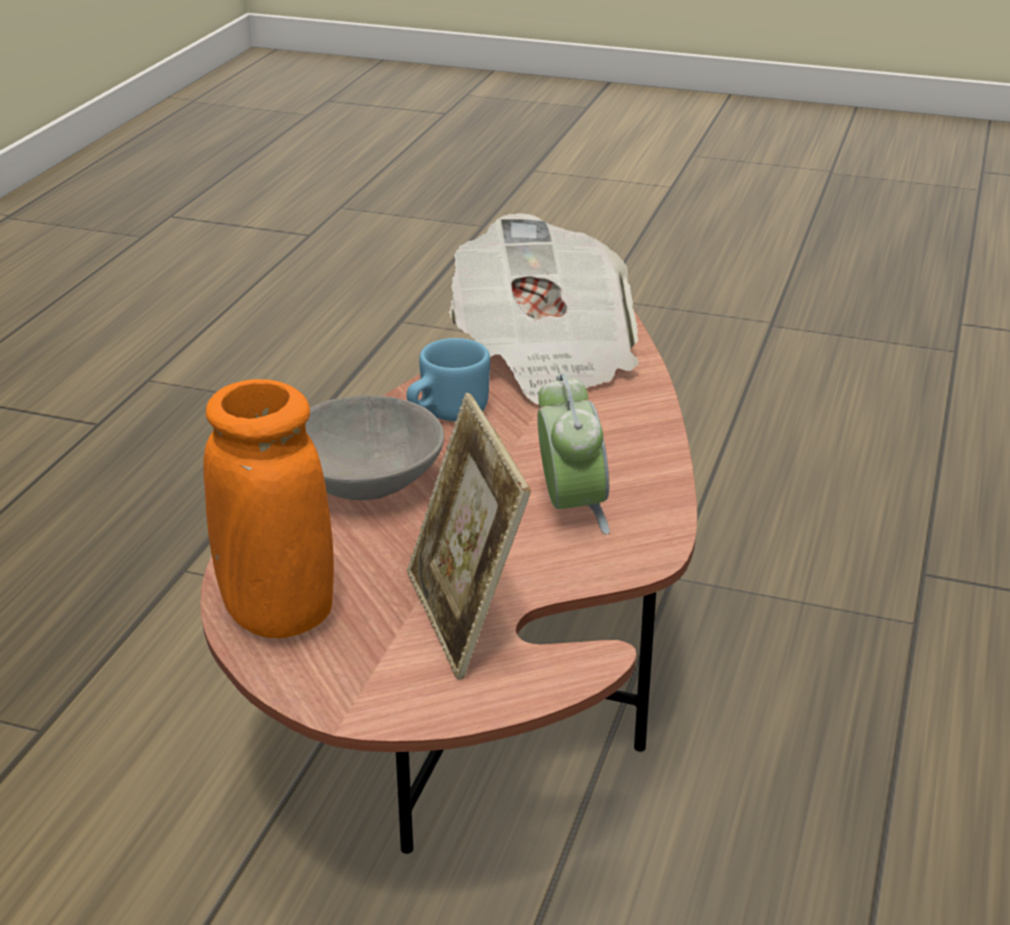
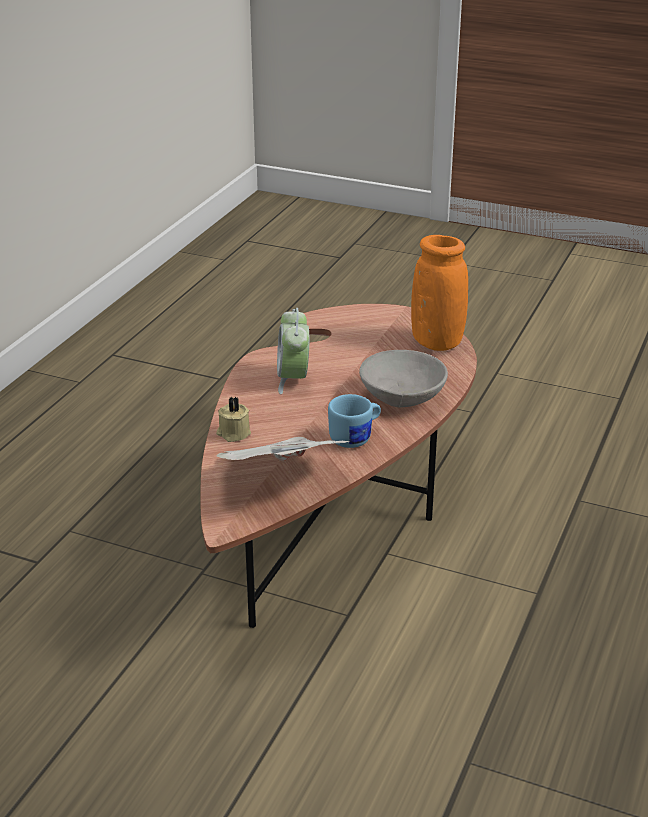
camera: 175 degrees left, 0 degrees up
(465, 618) = (353, 337): picture frame -> none
(640, 411) = (233, 433): none -> beige candle

